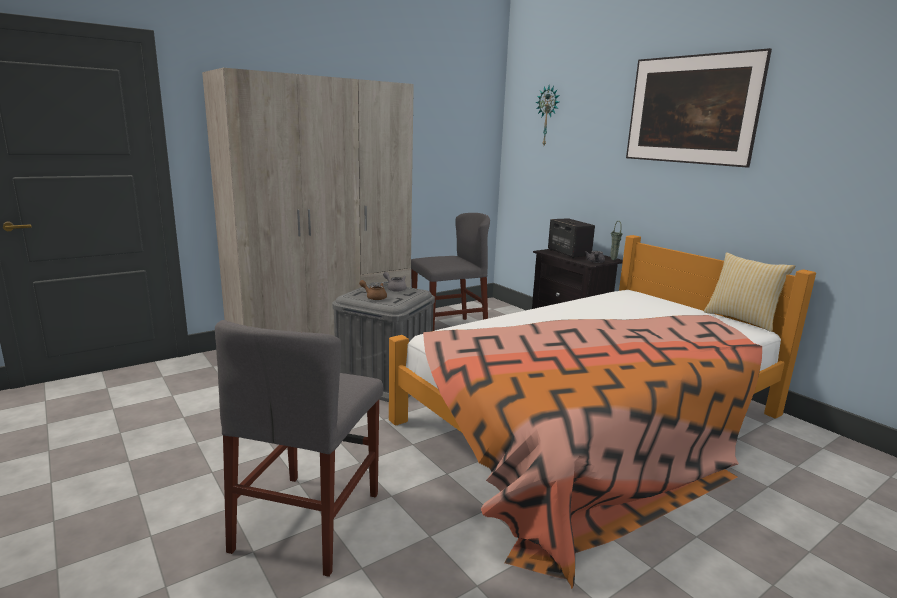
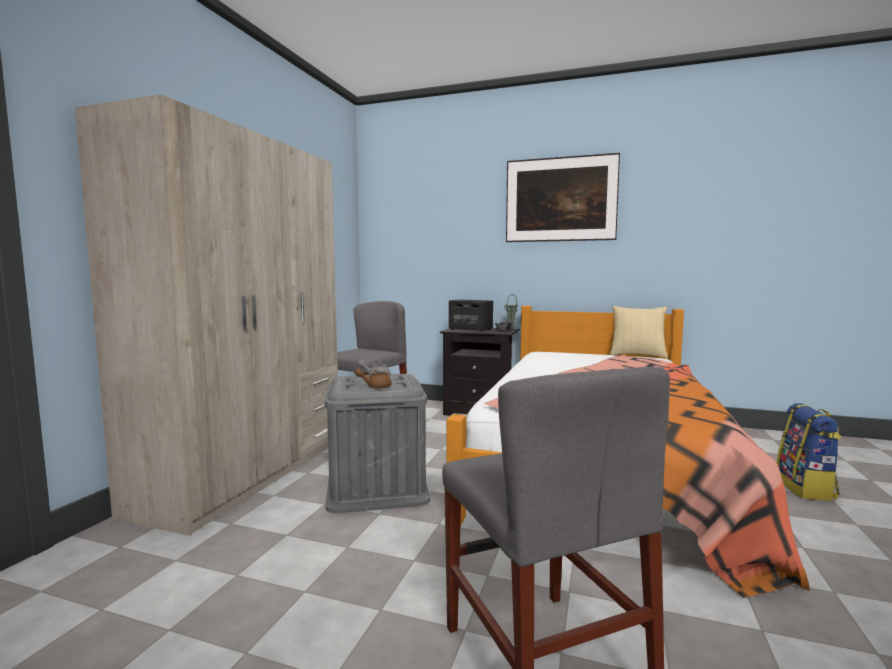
camera: 35 degrees left, 10 degrees down
(548, 116) = (414, 211): wall clock -> none
(795, 534) = (806, 488): none -> backpack

